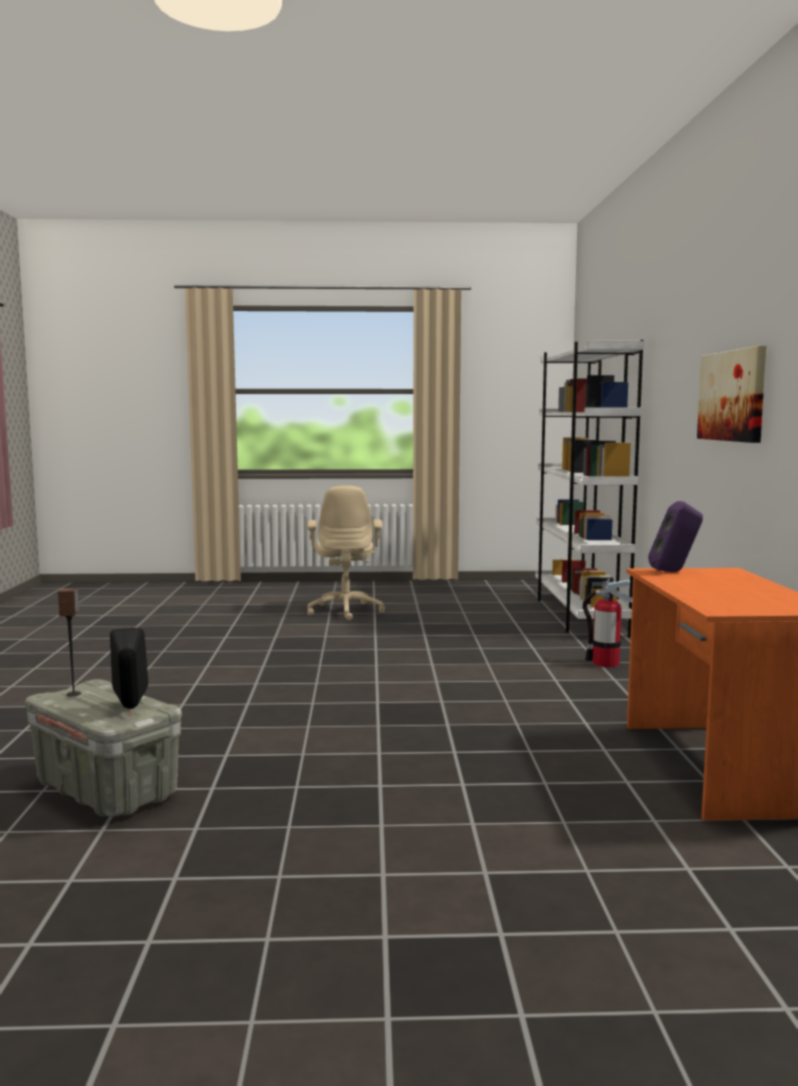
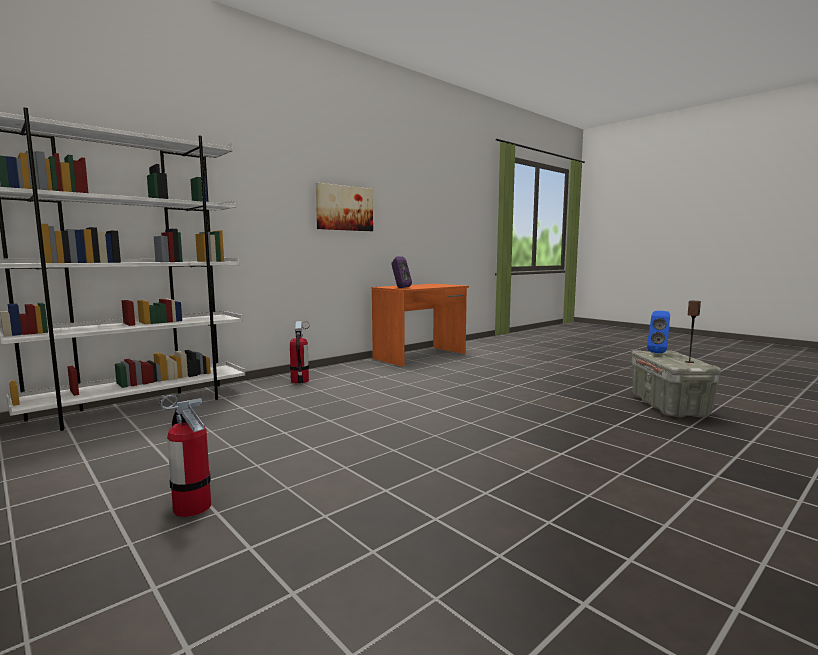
camera: 130 degrees left, 0 degrees up
(130, 708) = (658, 352): black speaker -> blue speaker
(346, 611) = (192, 507): beige office chair -> fire extinguisher

